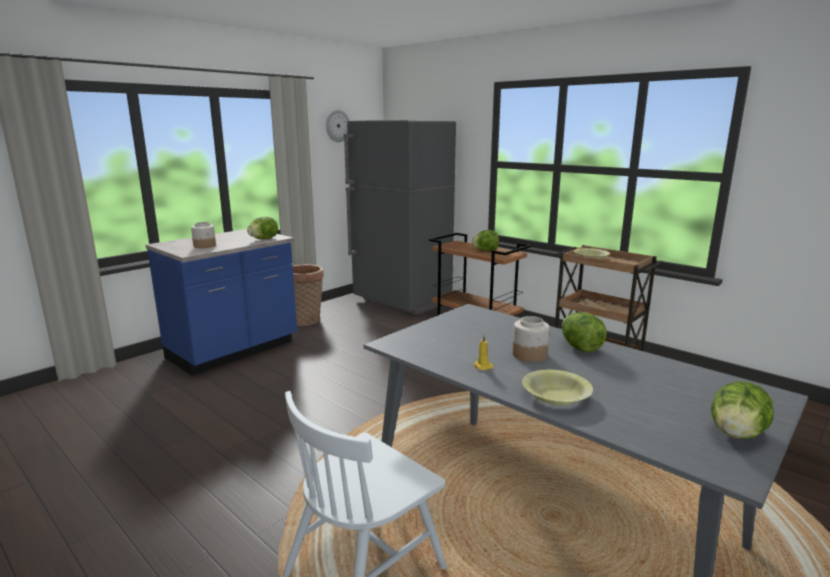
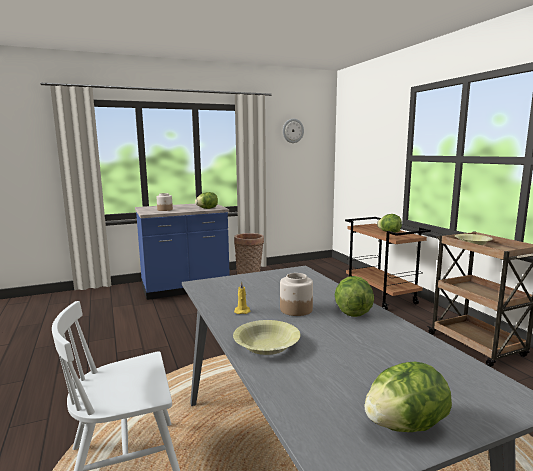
camera: 25 degrees right, 5 degrees down
(402, 302) = (332, 272): grey fridge -> none

